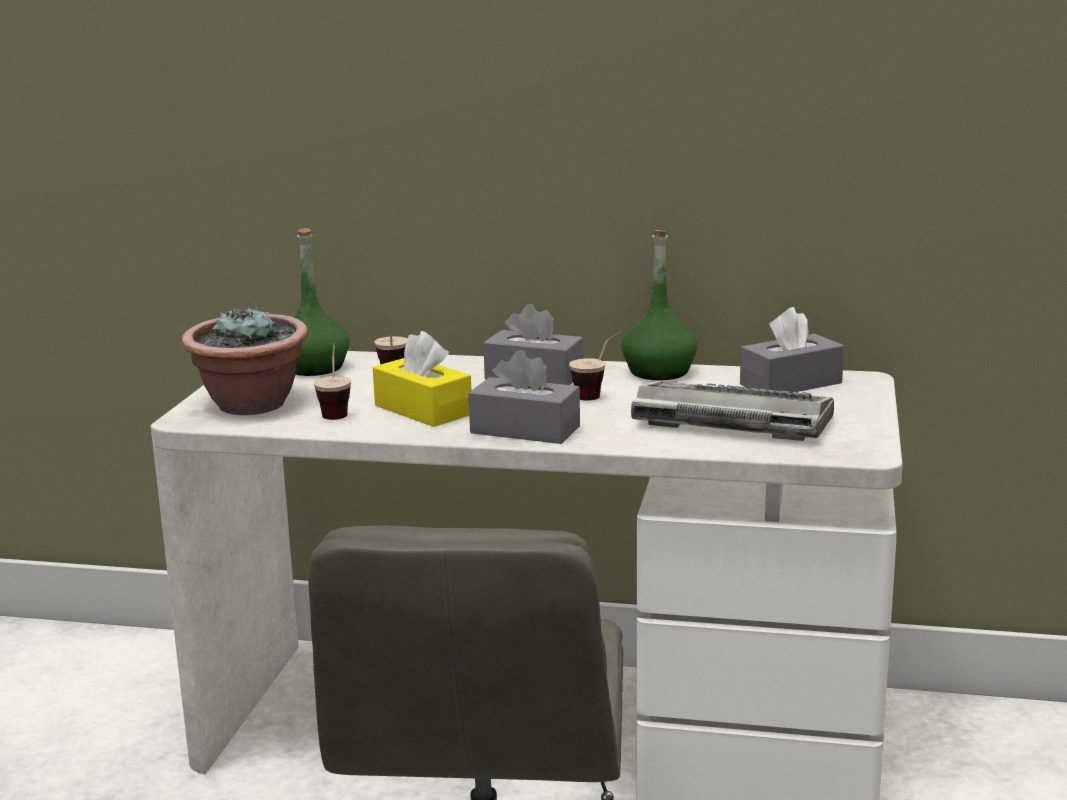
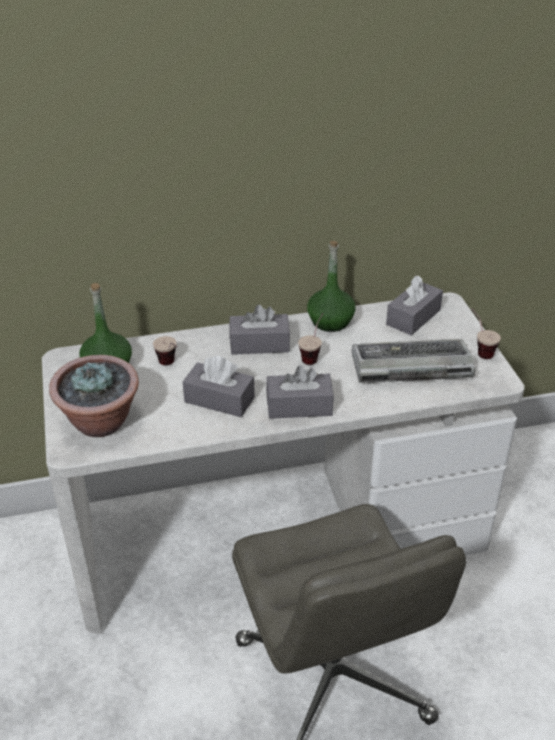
camera: 25 degrees left, 20 degrees up
(335, 411) = (164, 416): cup -> cup (479, 349)
(423, 410) = (219, 400): yellow tissue box -> grey tissue box

